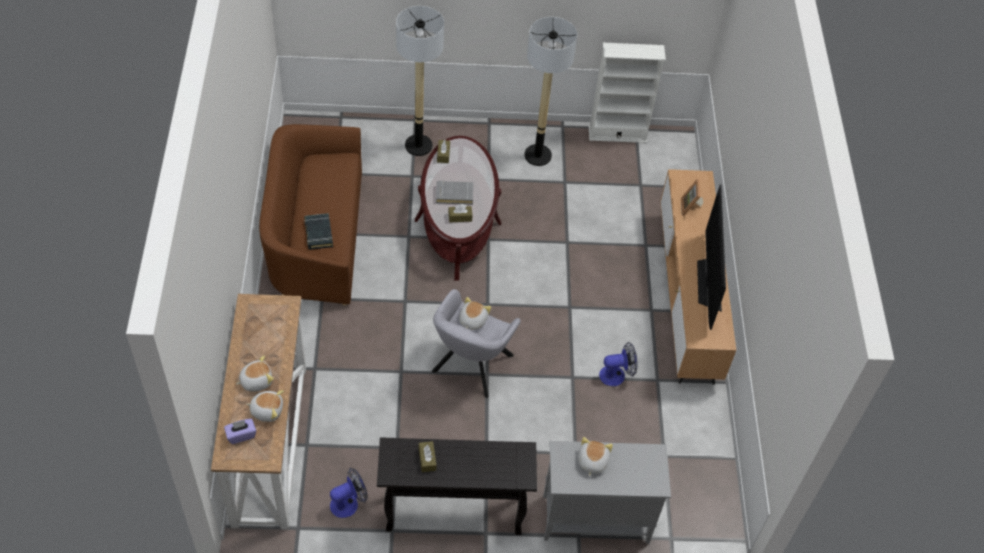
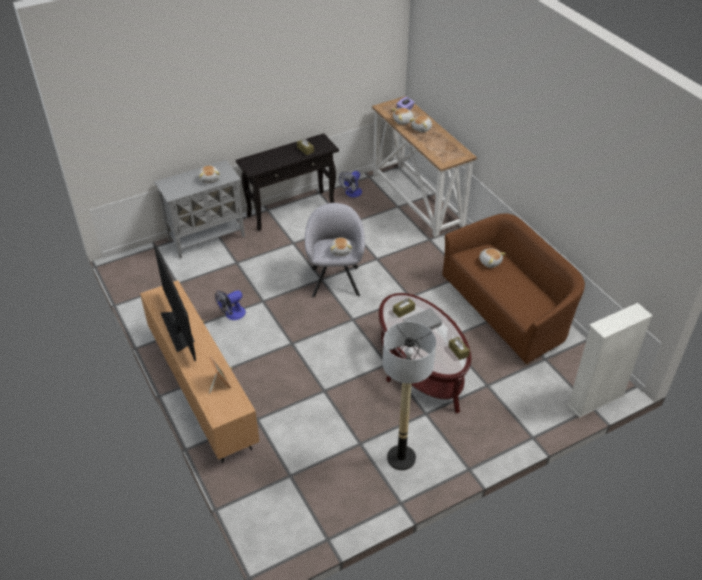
camera: 155 degrees right, 10 degrees down
(318, 233) = (490, 262): black book -> plush toy
(418, 145) = (507, 414): floor lamp -> none
(617, 134) = (342, 522): white bookcase -> white bookcase (595, 400)

